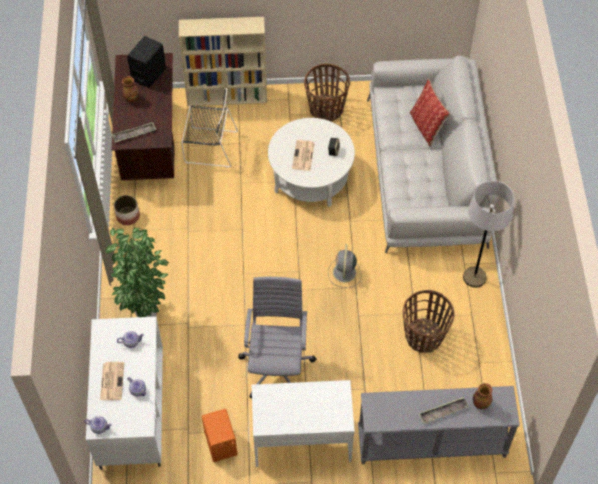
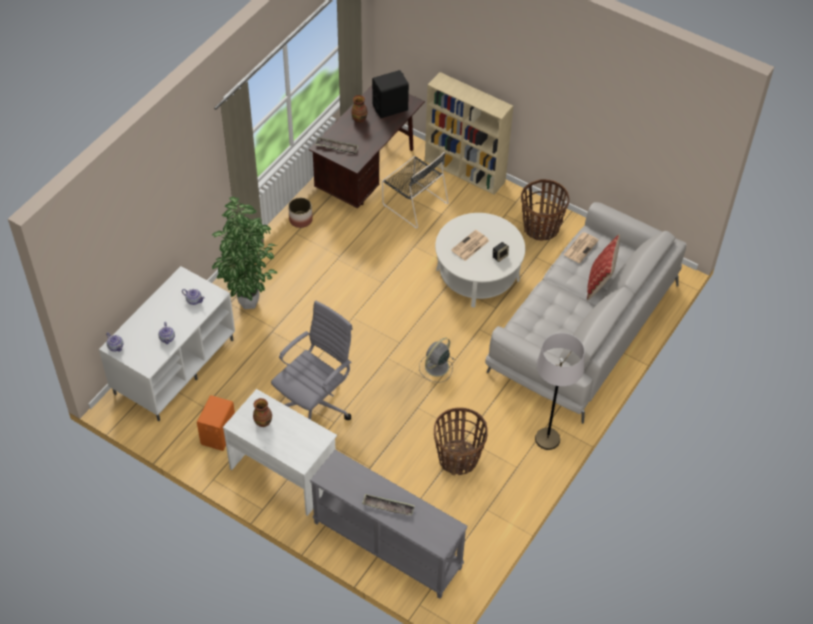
camera: 35 degrees right, 5 degrees down
(112, 380) = (155, 319): newspaper -> newspaper (581, 247)
(480, 403) = (426, 520): vase -> vase (263, 421)

